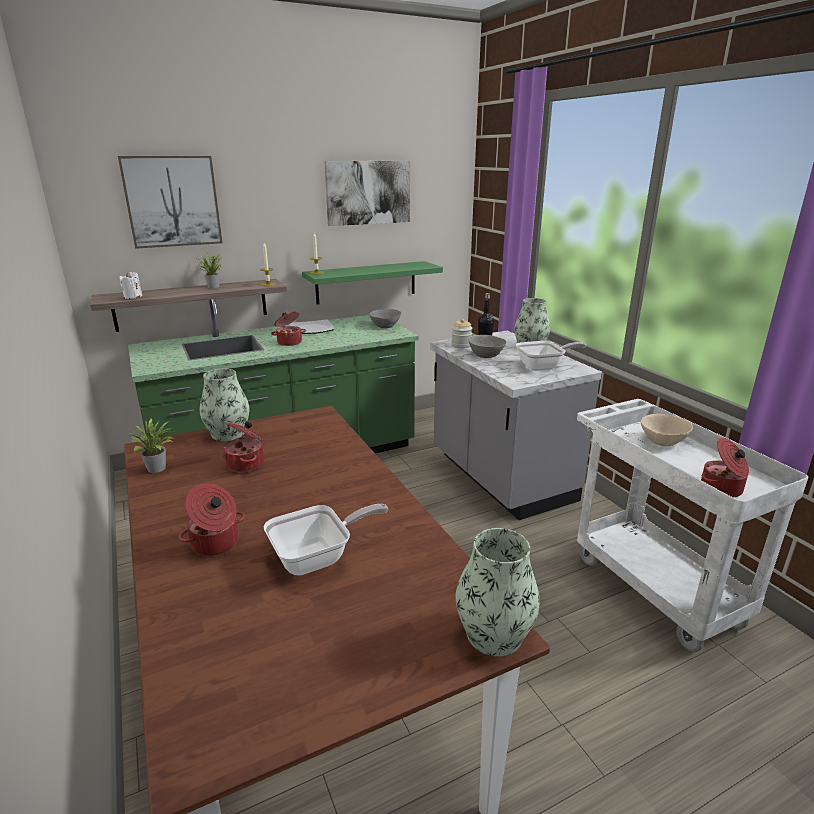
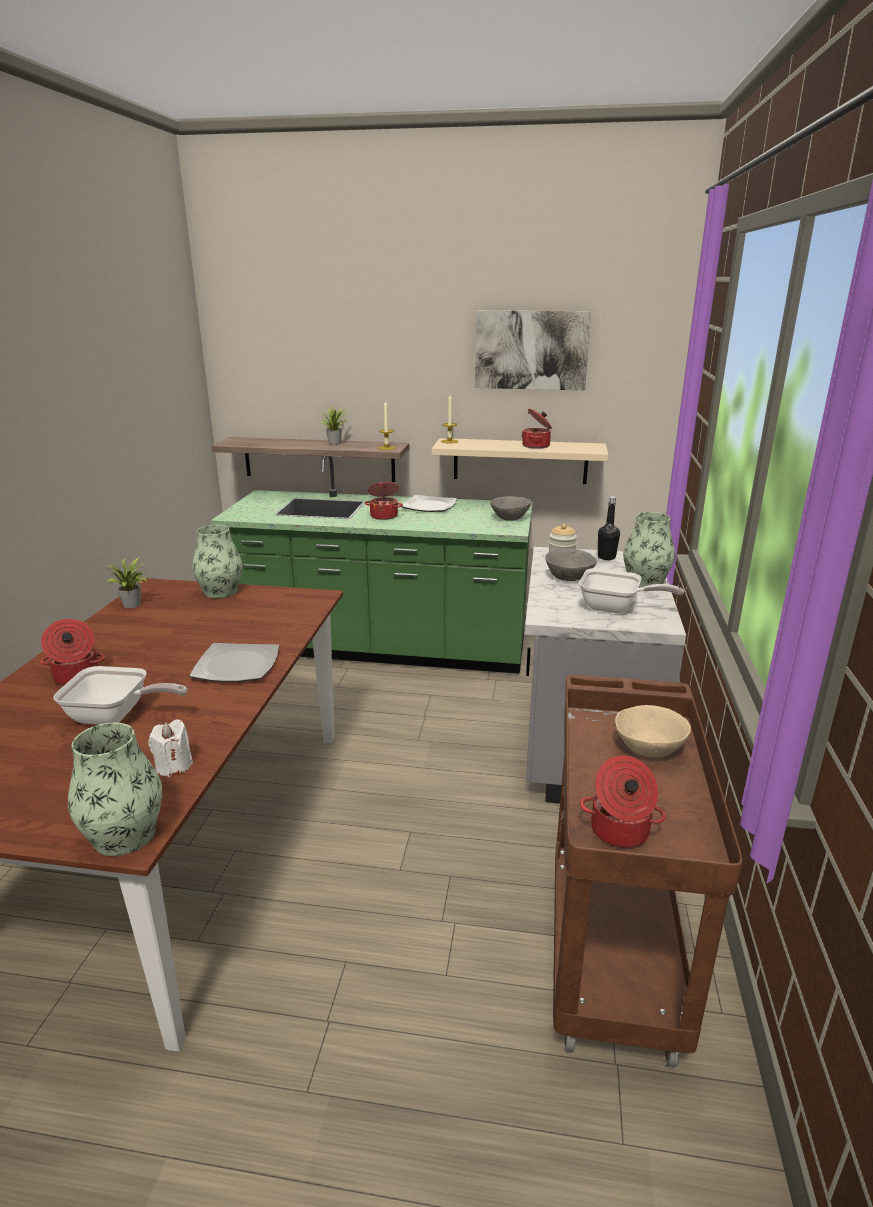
camera: 35 degrees right, 0 degrees up
(133, 297) = (253, 443): white candle -> white candle (173, 766)
(172, 201) = (308, 350): picture -> none
(246, 464) = (192, 622): cooking pot -> cooking pot (536, 446)
(349, 482) = (237, 665): none -> plate
(366, 282) = (520, 461): green shelf -> beige shelf
(648, 587) = (611, 951): white cart -> brown cart

